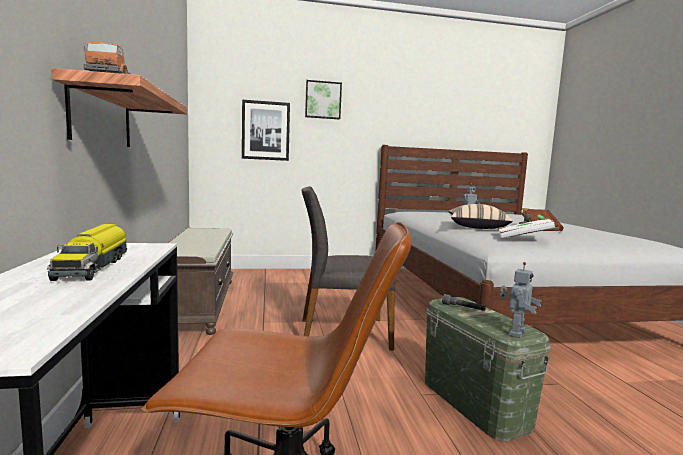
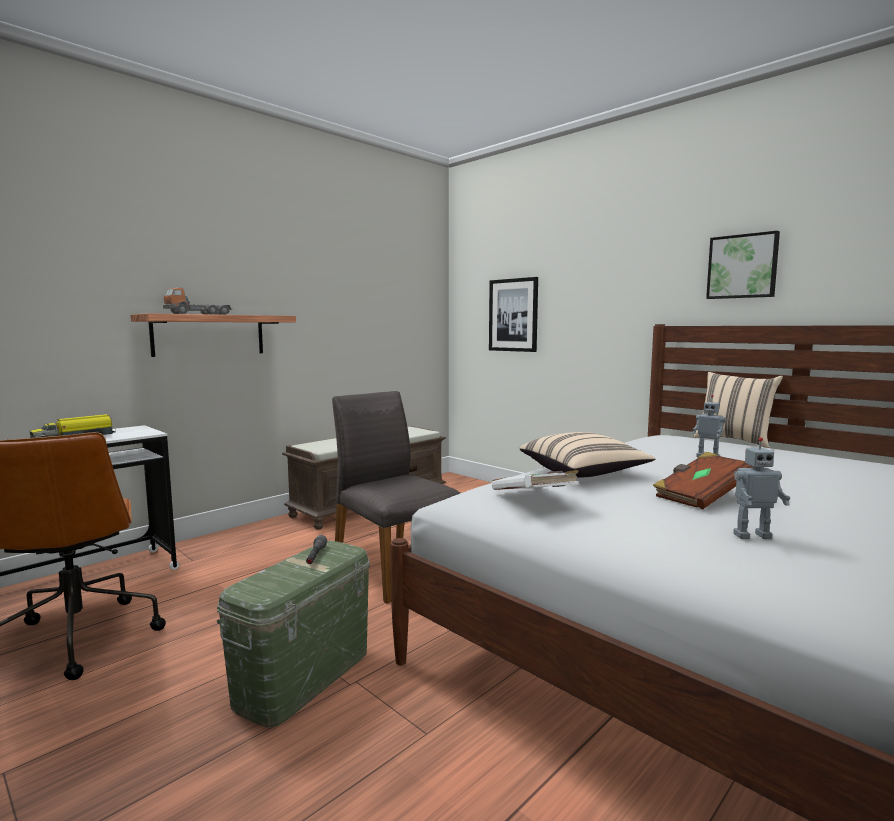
camera: 55 degrees right, 0 degrees up
(323, 100) = (576, 266): picture -> picture (742, 266)
(430, 211) = (734, 440): none -> beige pillow
(515, 332) = (252, 588): toy robot -> toy robot (751, 535)

